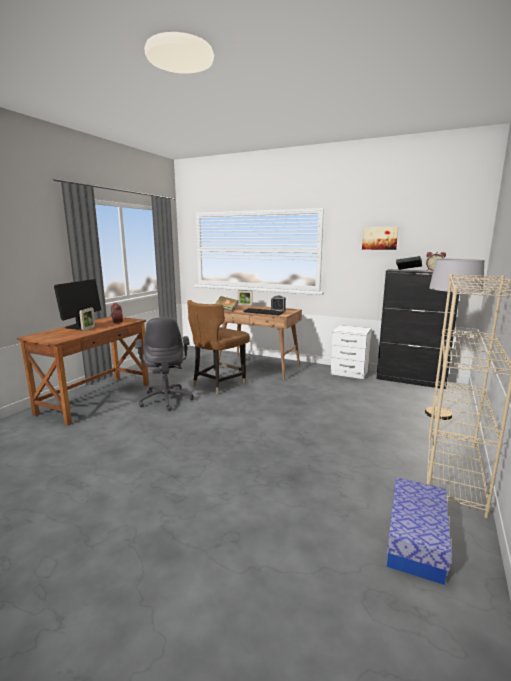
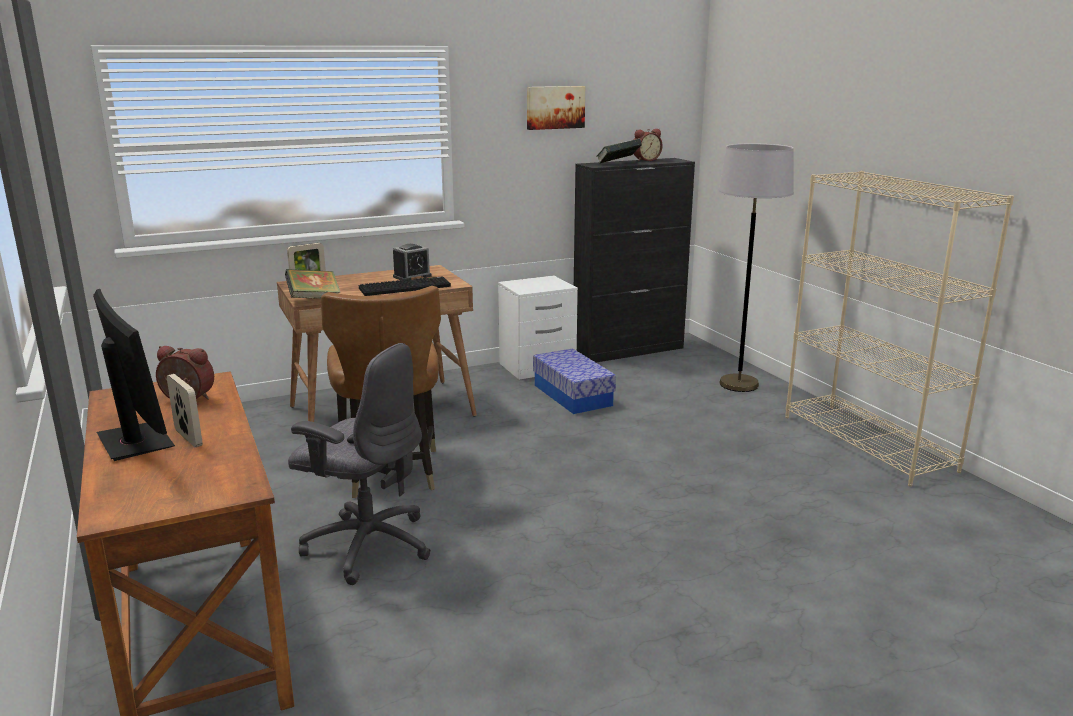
camera: 50 degrees left, 5 degrees up
(415, 540) = (969, 524): storage box -> storage box (572, 395)

